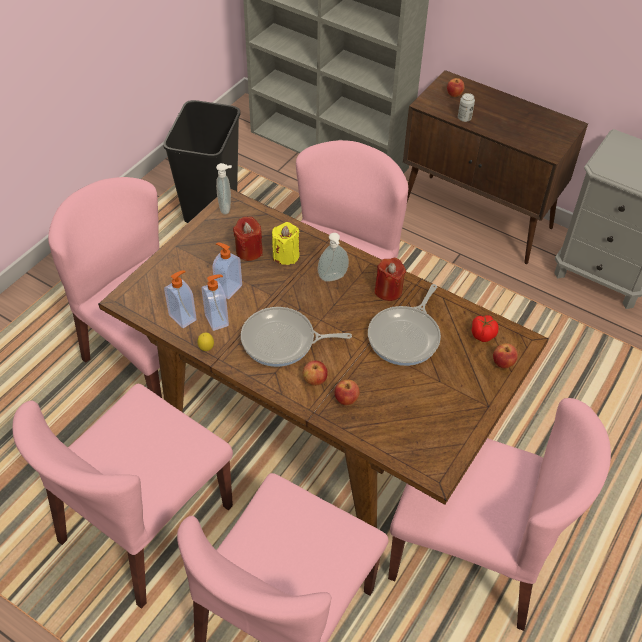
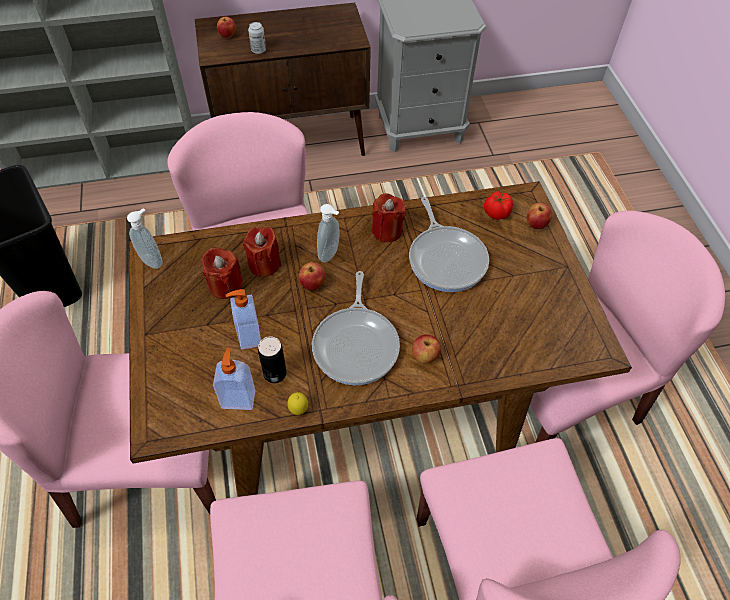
camera: 45 degrees left, 5 degrees up
(217, 320) = (275, 373): soap dispenser -> can
(282, 341) = (356, 344): frying pan -> frying pan turned 45 degrees counterclockwise
(286, 255) = (264, 264): yellow candle -> red candle
(346, 400) = (468, 351): apple -> apple (312, 284)

